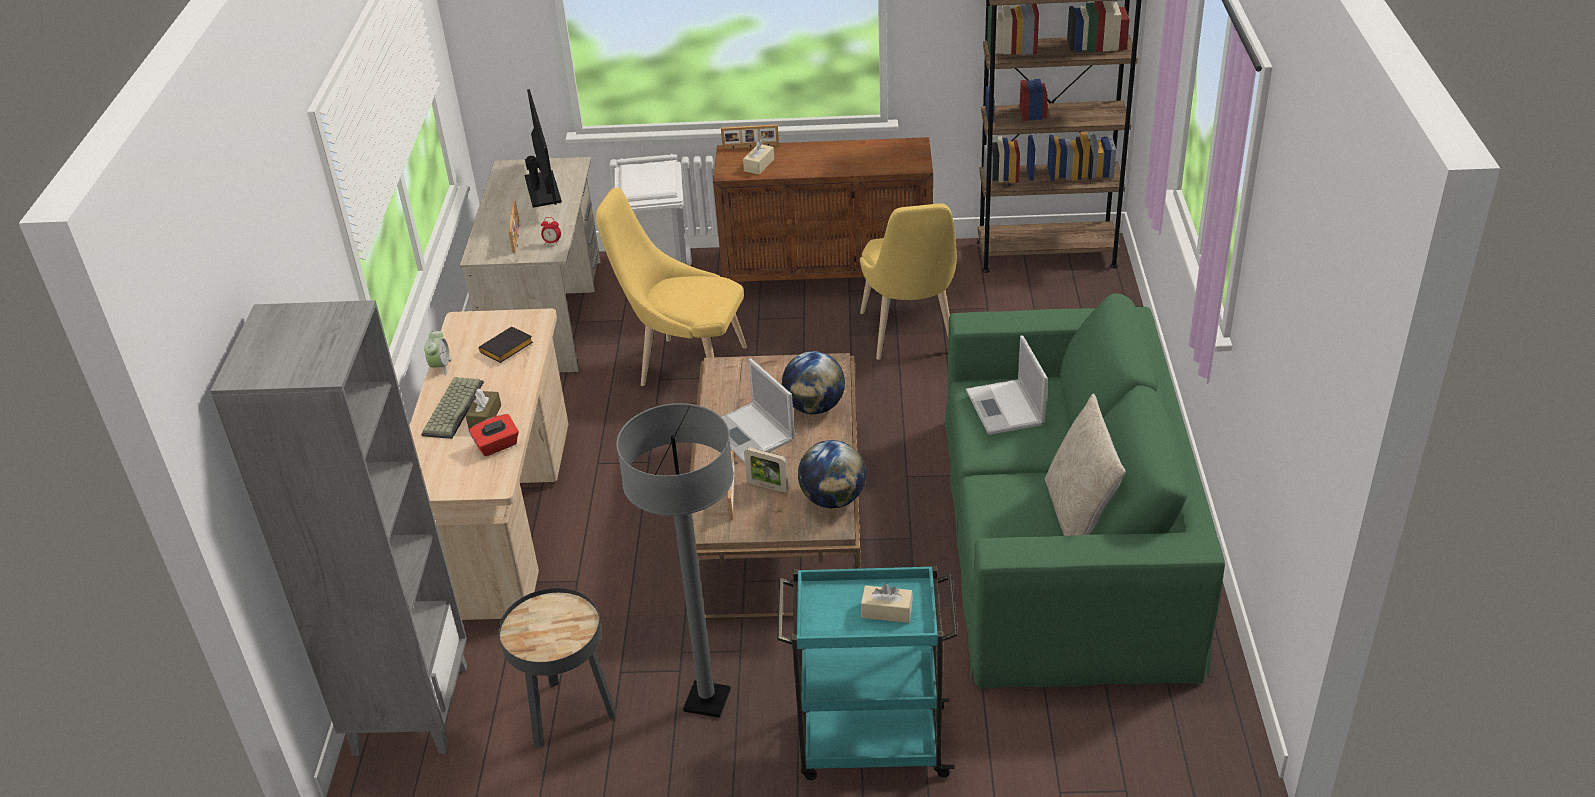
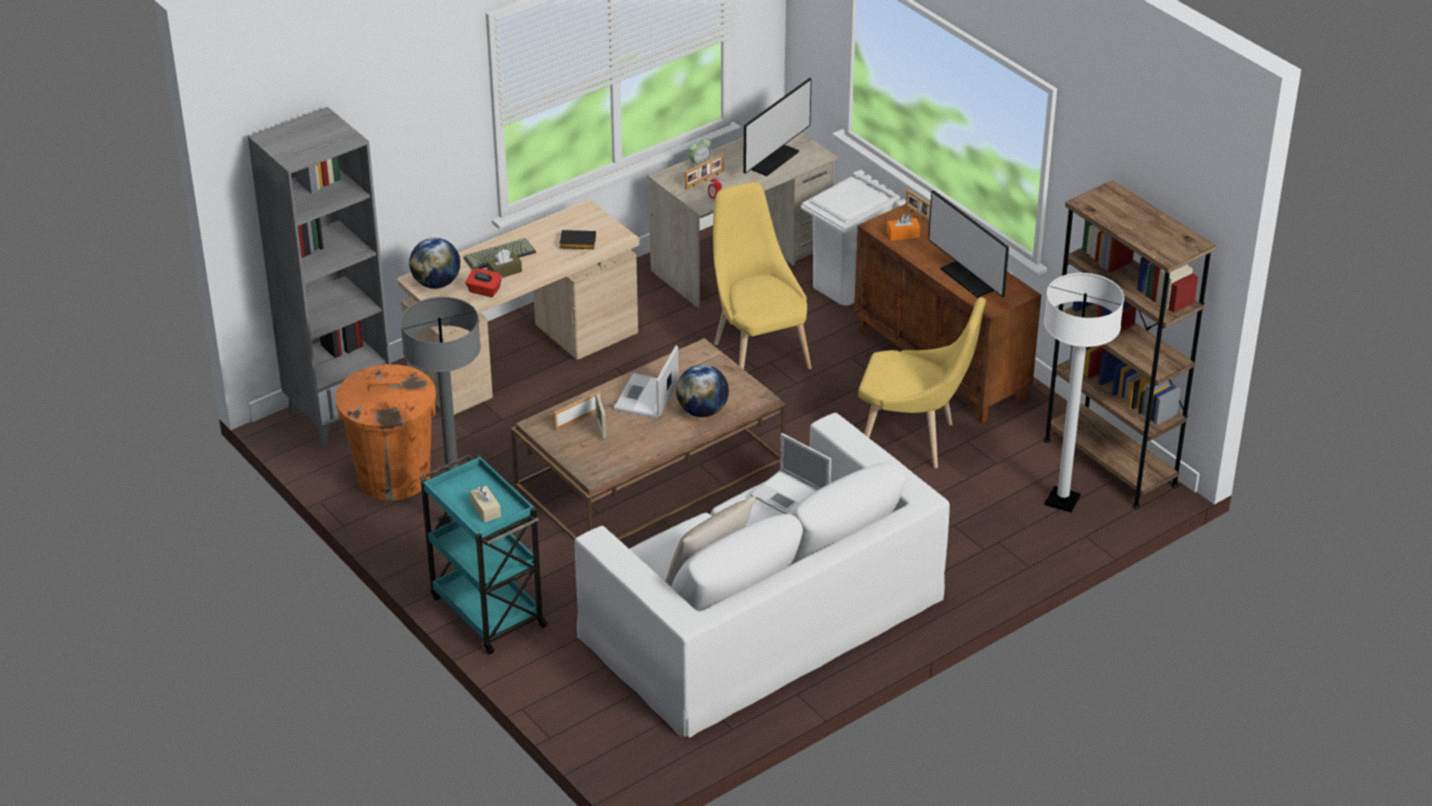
camera: 50 degrees right, 0 degrees up
(440, 367) = (533, 228): alarm clock -> alarm clock (699, 164)
(568, 714) = (393, 476): black side table -> orange trash can
(759, 165) = (903, 234): beige tissue box -> orange tissue box
(833, 499) = (617, 463): globe -> globe (436, 283)
(864, 159) = (969, 279): none -> monitor
(910, 336) = (914, 441): yellow chair -> yellow chair turned 120 degrees counterclockwise
(1005, 408) = (791, 496): laptop -> laptop turned 90 degrees counterclockwise
(1064, 538) = (762, 616): green sofa -> white sofa
(1070, 297) = (1062, 501): none -> white floor lamp

